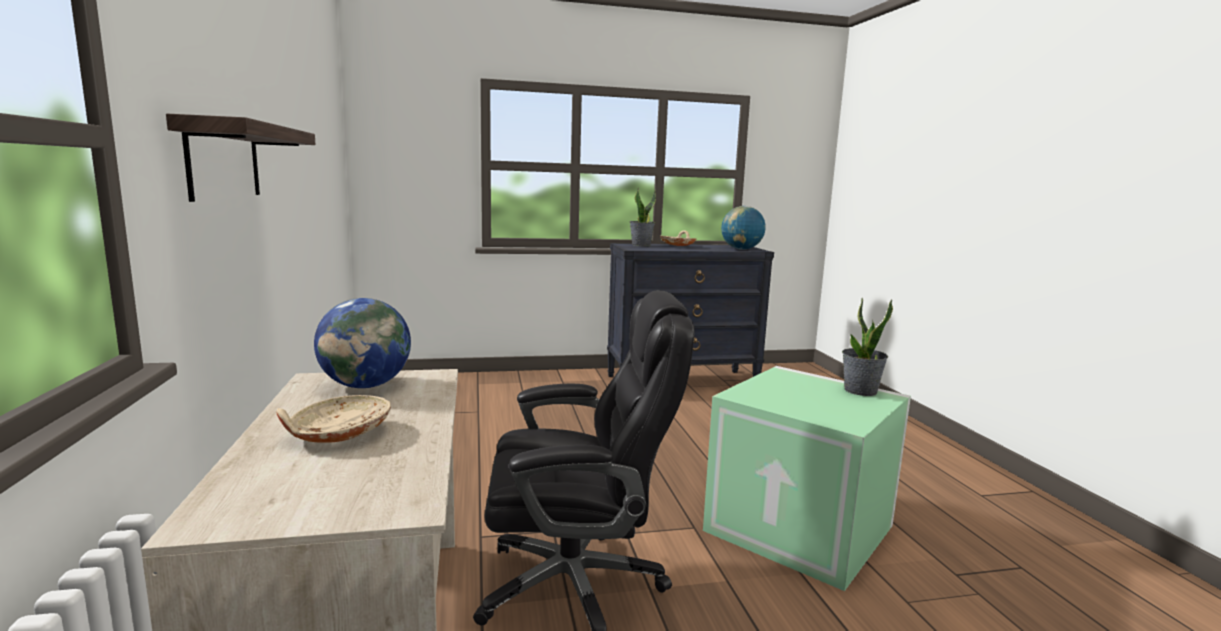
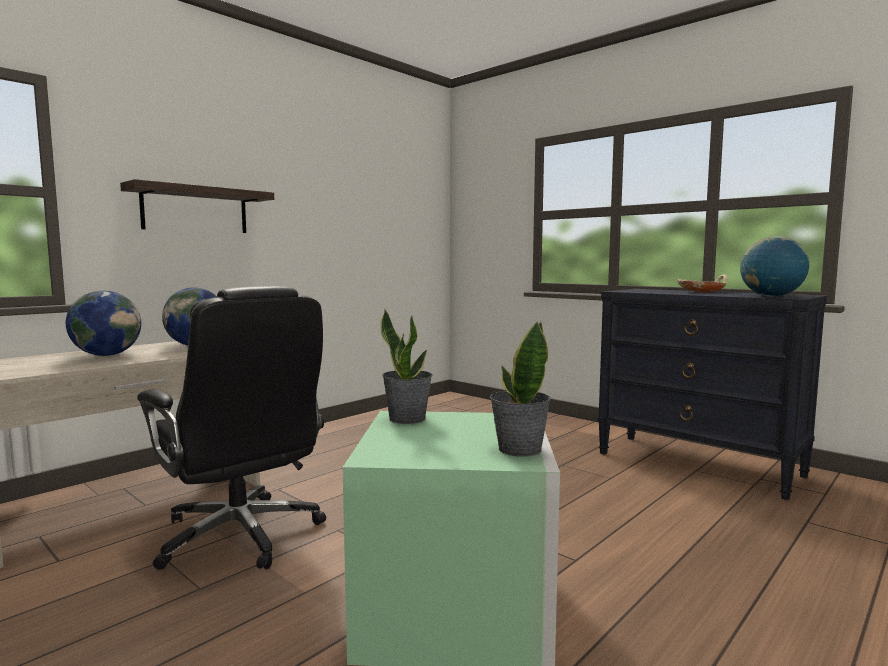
camera: 55 degrees right, 5 degrees down
(338, 434) = (107, 355): beige bowl -> globe
(641, 245) = (656, 290): potted plant -> potted plant (407, 418)

